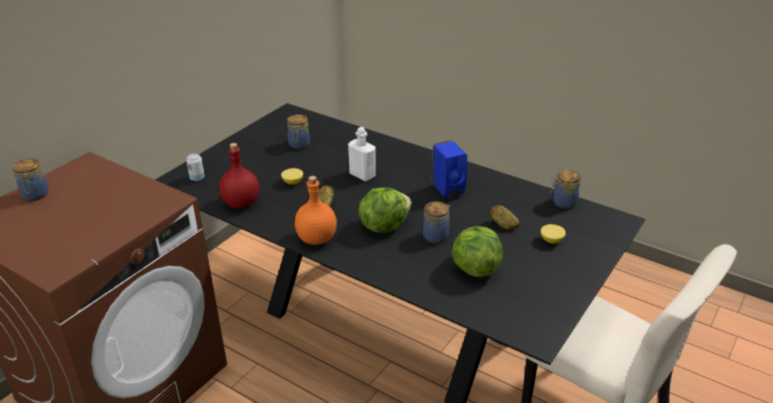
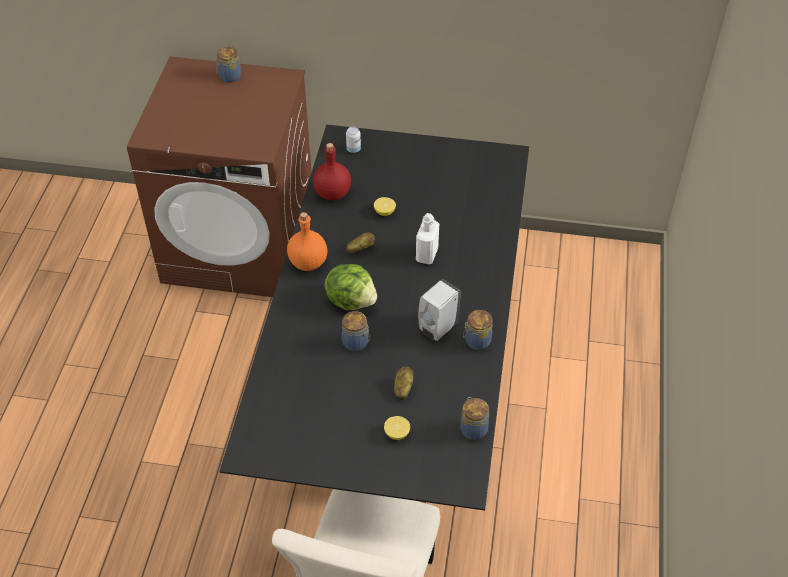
camera: 65 degrees right, 15 degrees up
(299, 145) = (452, 189): jar -> jar (476, 341)
(448, 191) = (437, 329): blue soap dispenser -> white soap dispenser
(475, 268) = (321, 385): lettuce -> none

